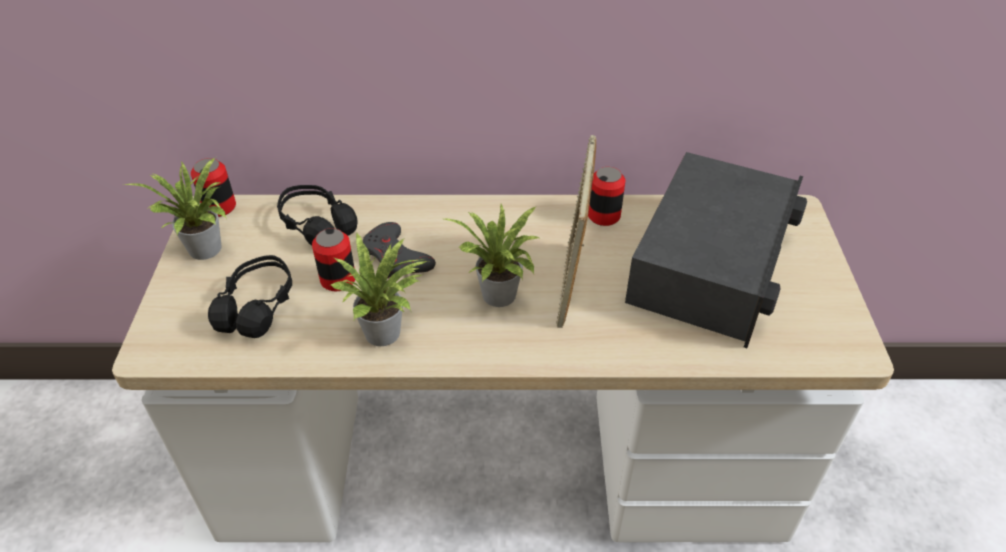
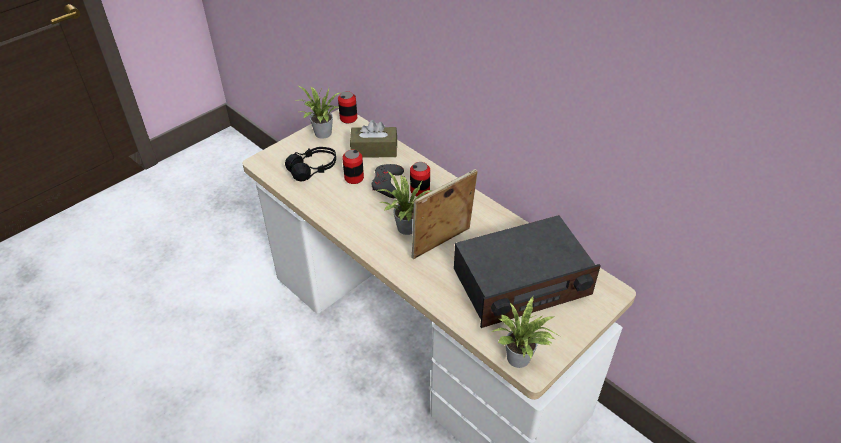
camera: 45 degrees right, 0 degrees up
(317, 226) = (374, 150): black headphones -> brown tissue box
(387, 333) = (344, 212): potted plant -> potted plant (520, 360)
(604, 216) = (503, 226): can -> can (420, 190)

